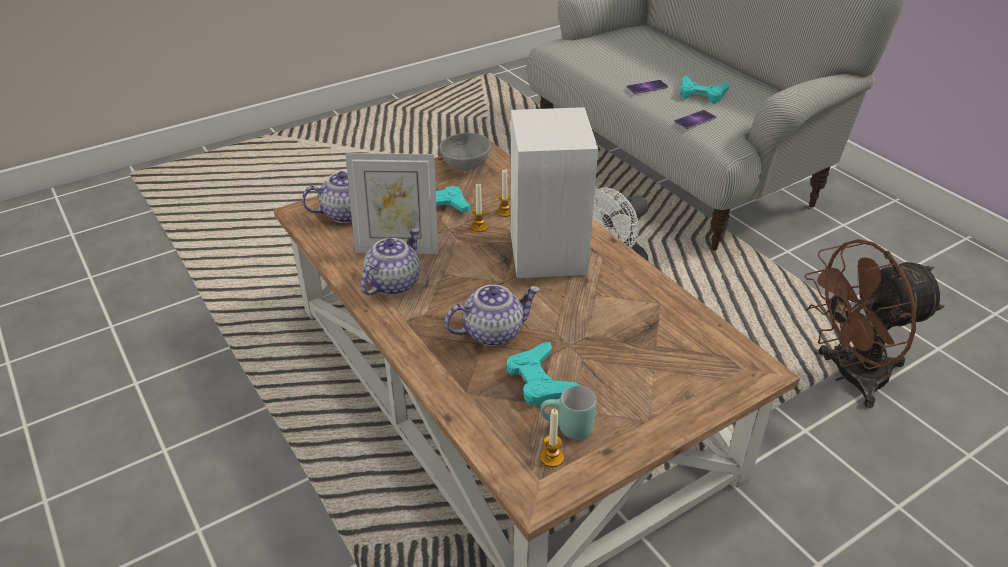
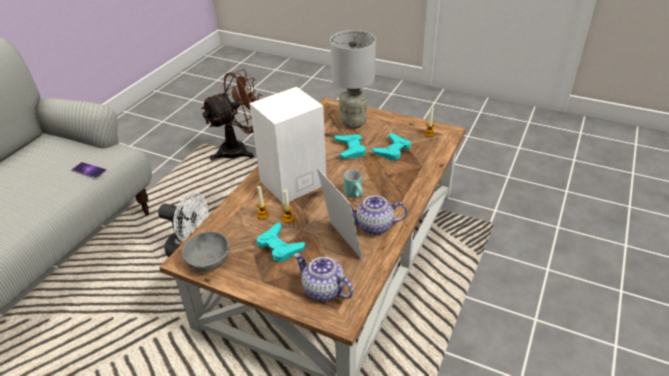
camera: 120 degrees left, 0 degrees up
(493, 332) = (376, 175): teapot -> none
(567, 429) = (411, 135): turquoise mug -> turquoise mug (356, 195)
(647, 87) = (31, 207): phone -> none
(668, 372) = (352, 123): none -> grey table lamp
(701, 94) = (39, 178): turquoise game controller -> turquoise game controller (350, 149)
(849, 377) = (240, 149): brown fan -> brown fan turned 75 degrees counterclockwise

